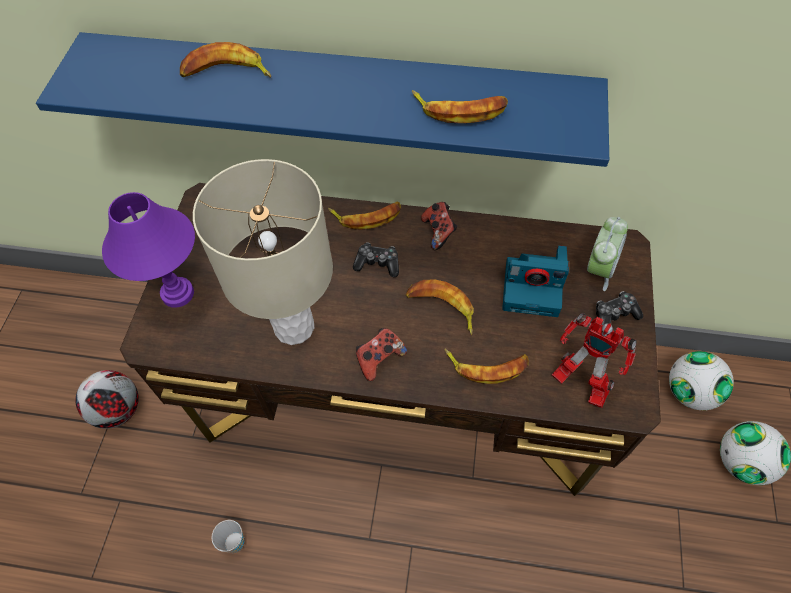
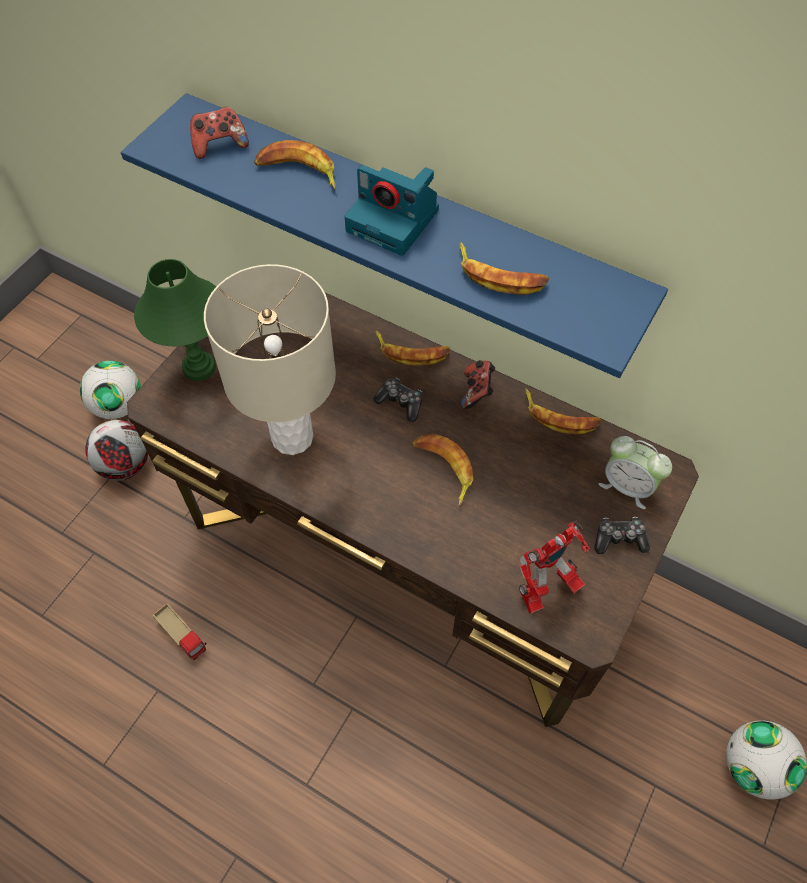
camera: 20 degrees right, 0 degrees up
(178, 293) = (200, 367): purple table lamp -> green table lamp
(234, 542) = (183, 635): cup -> toy truck
(379, 359) = (359, 496): game controller -> game controller (220, 145)
(487, 366) = (462, 542): banana -> banana (560, 417)
(533, 288) = (547, 481): camera -> camera (395, 221)
(578, 383) = (546, 592): toy robot -> toy robot turned 90 degrees counterclockwise
(599, 269) = (627, 486): alarm clock -> alarm clock turned 75 degrees clockwise
(689, 392) = (729, 669): football -> football (118, 406)

